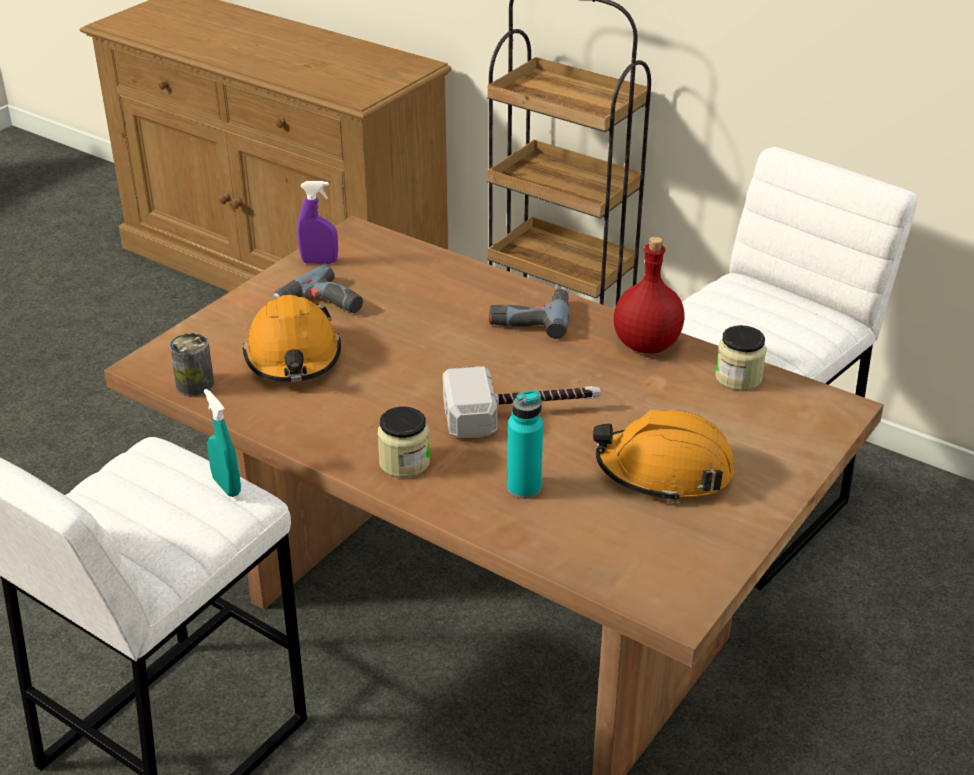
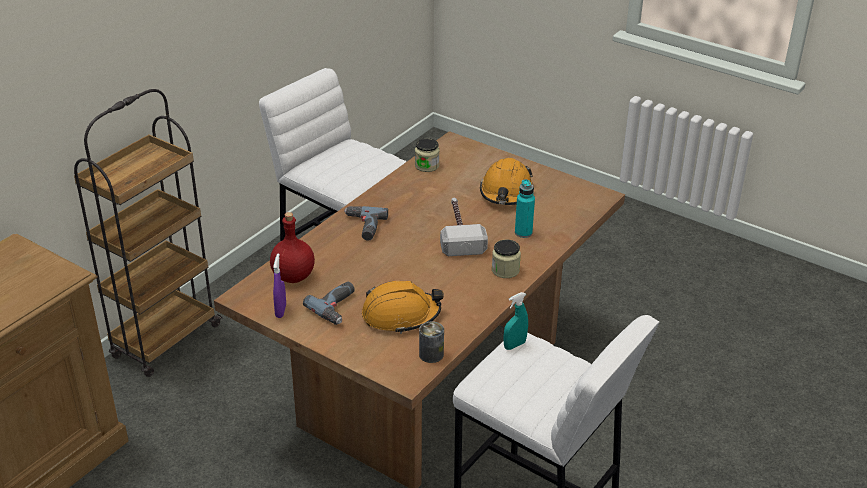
camera: 90 degrees left, 0 degrees up
(647, 345) = (395, 190): red bottle -> red bottle (294, 276)

